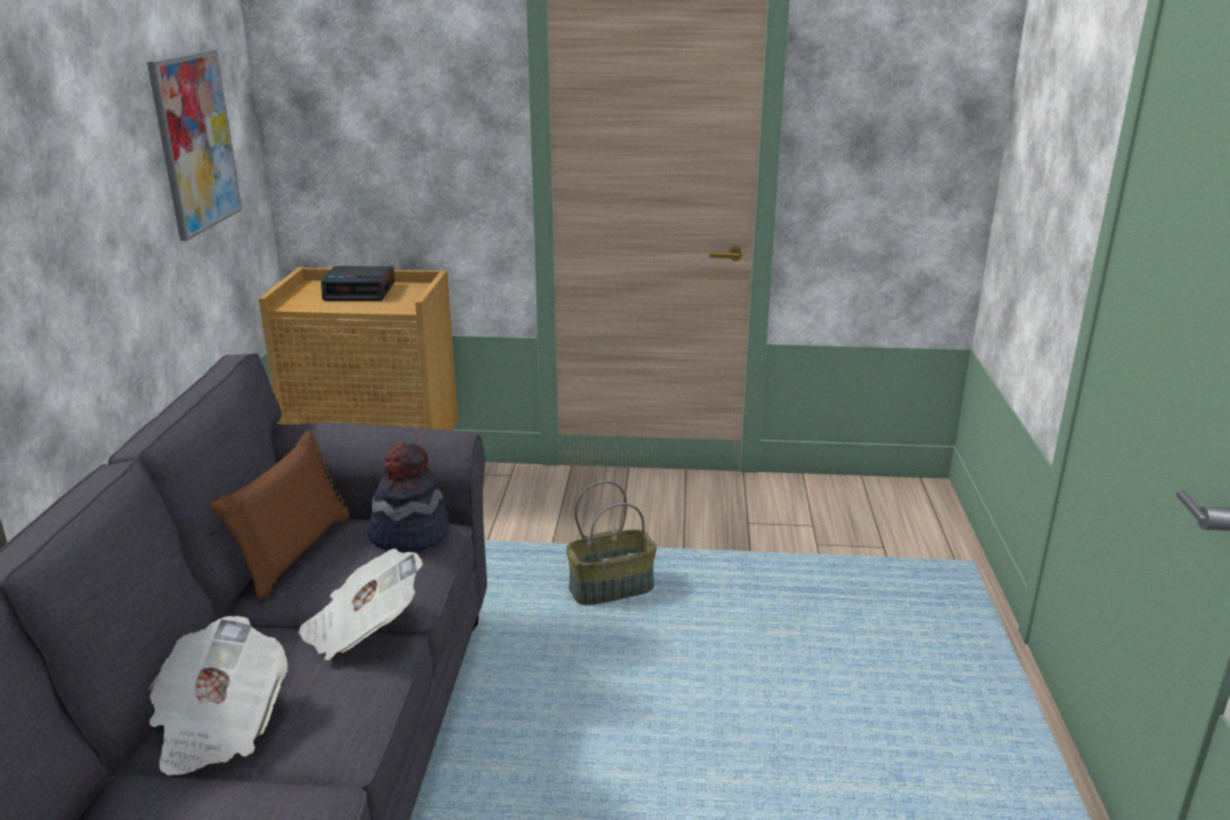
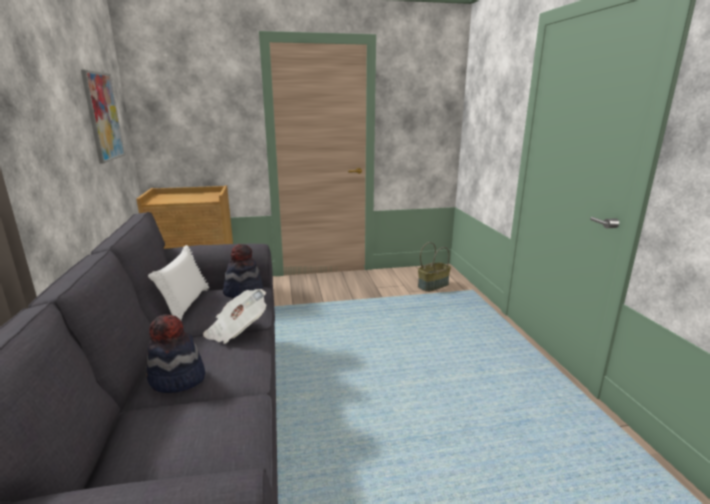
camera: 15 degrees left, 5 degrees down
(219, 725) = (177, 379): newspaper -> hat
(293, 553) = (185, 305): brown pillow -> white pillow
(360, 292) = (186, 196): alarm clock -> none
(611, 587) = (327, 318): basket -> basket (433, 285)

